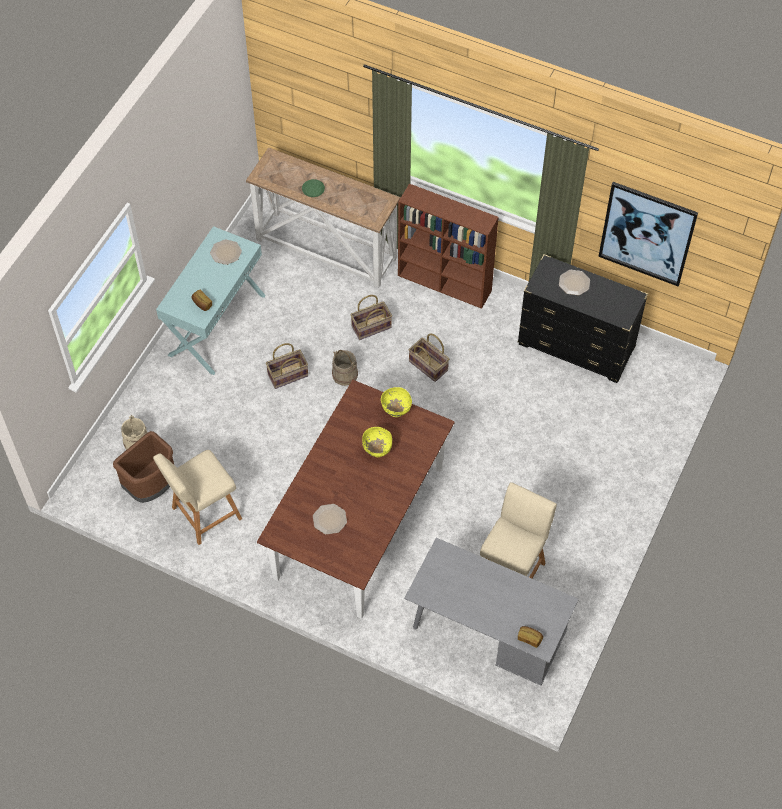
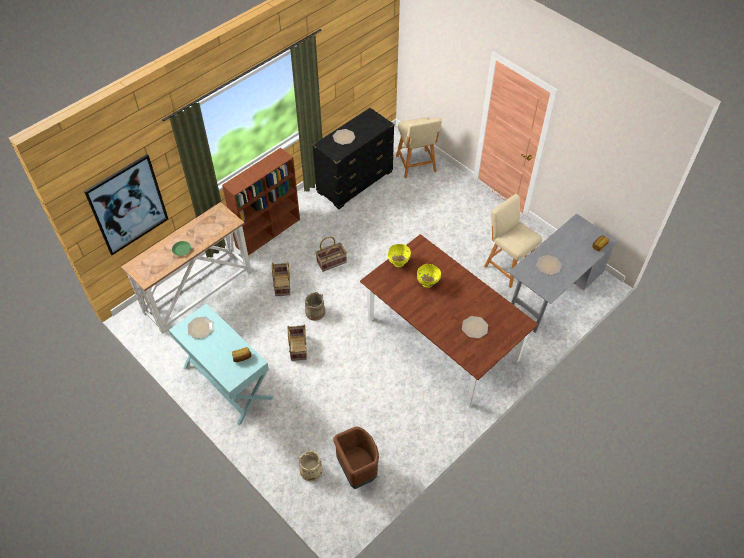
camera: 70 degrees left, 5 degrees down
(203, 515) = (398, 439): beige stool -> beige stool (416, 165)
(466, 582) = (548, 265): none -> plate
(647, 234) = (350, 72): picture -> picture (128, 205)

